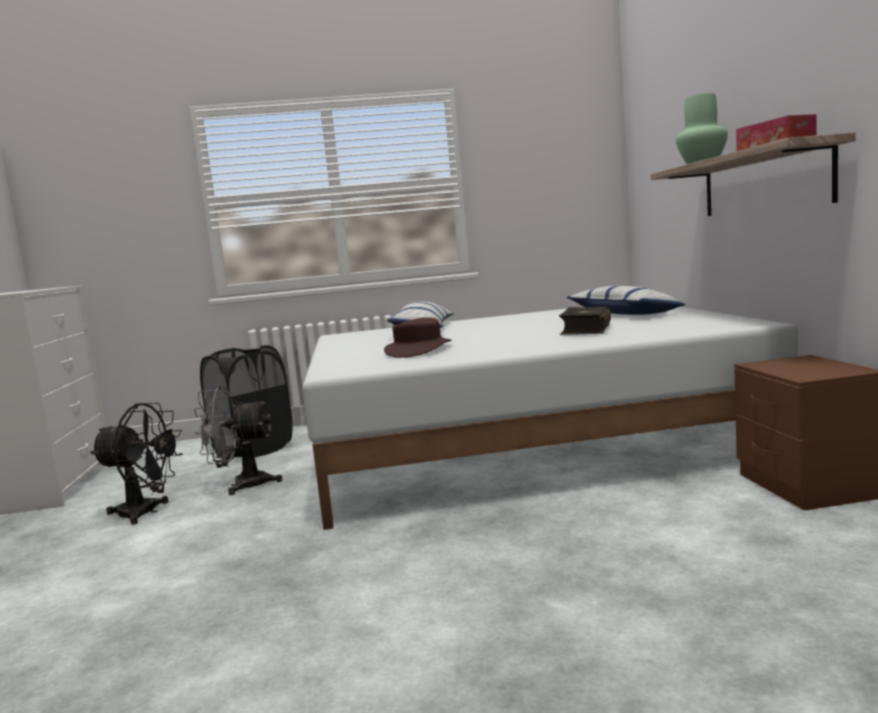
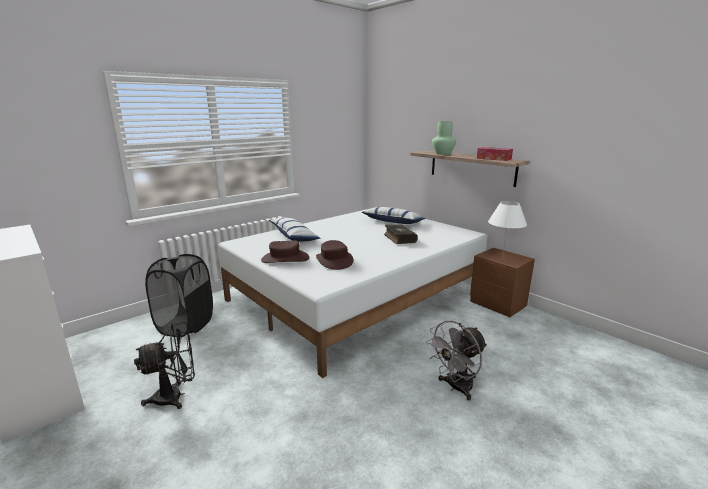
camera: 35 degrees left, 10 degrees up
(241, 485) = (220, 357): grey fan -> grey fan (455, 388)
(358, 348) = (285, 259): none -> brown hat
(797, 368) = (502, 258): none -> white table lamp

